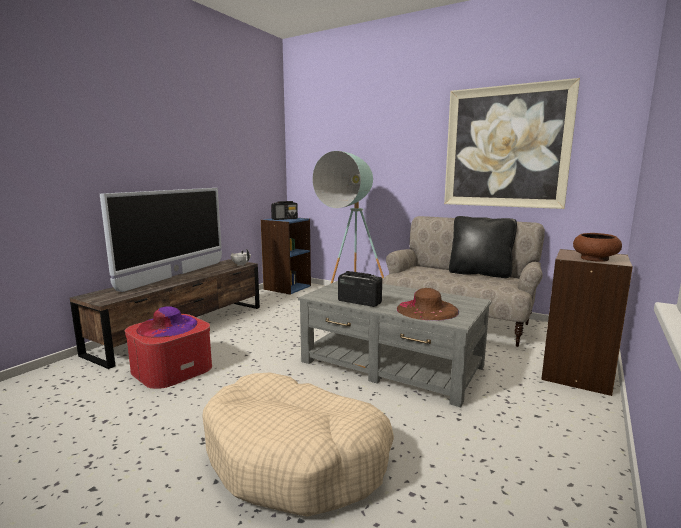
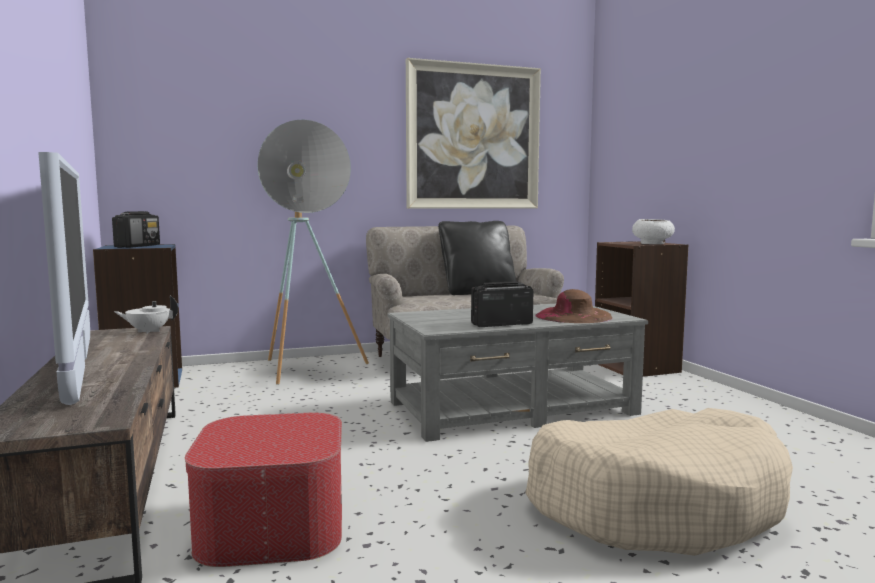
camera: 50 degrees left, 5 degrees down
(167, 326) = (265, 436): purple hat -> none
(595, 259) = (653, 243): brown bowl -> white bowl

